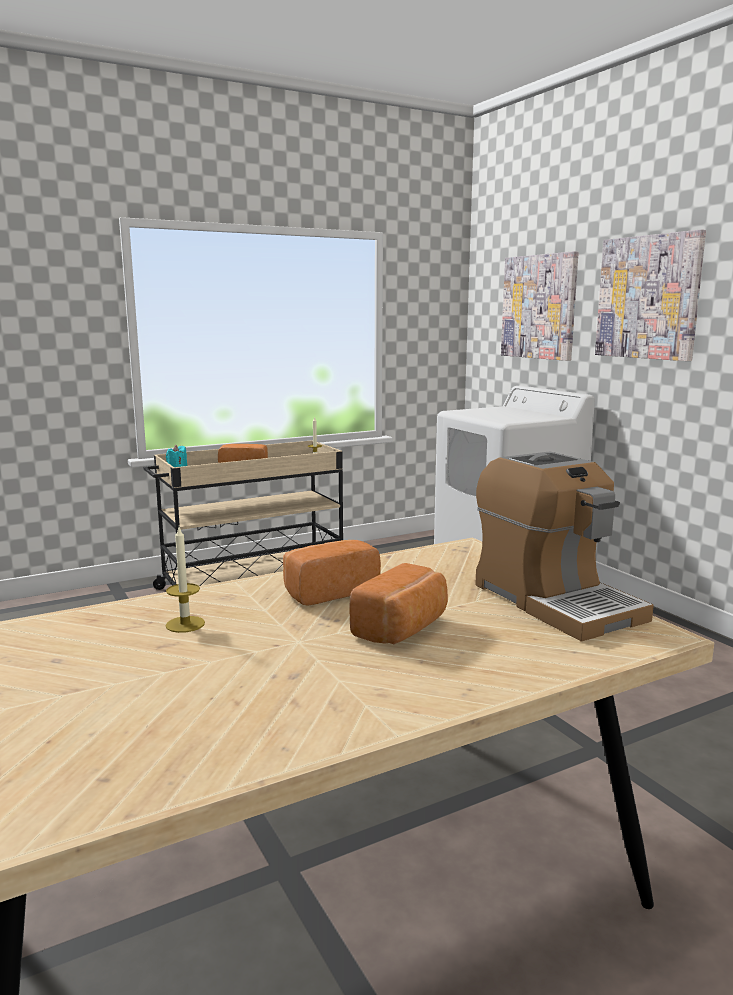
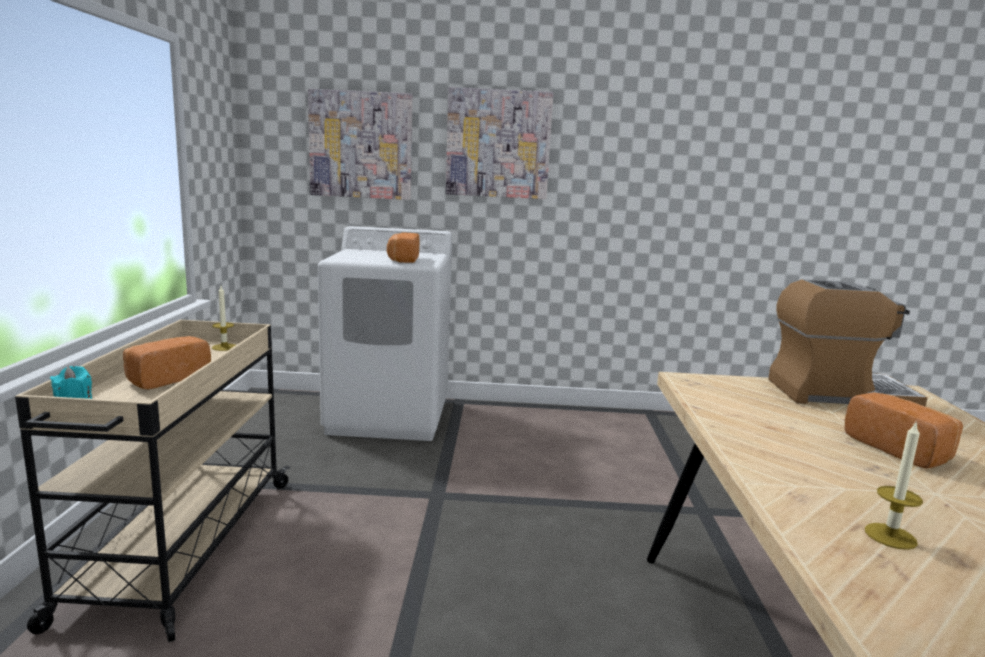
camera: 60 degrees left, 0 degrees up
(328, 591) = (794, 451): bread -> bread (402, 259)

